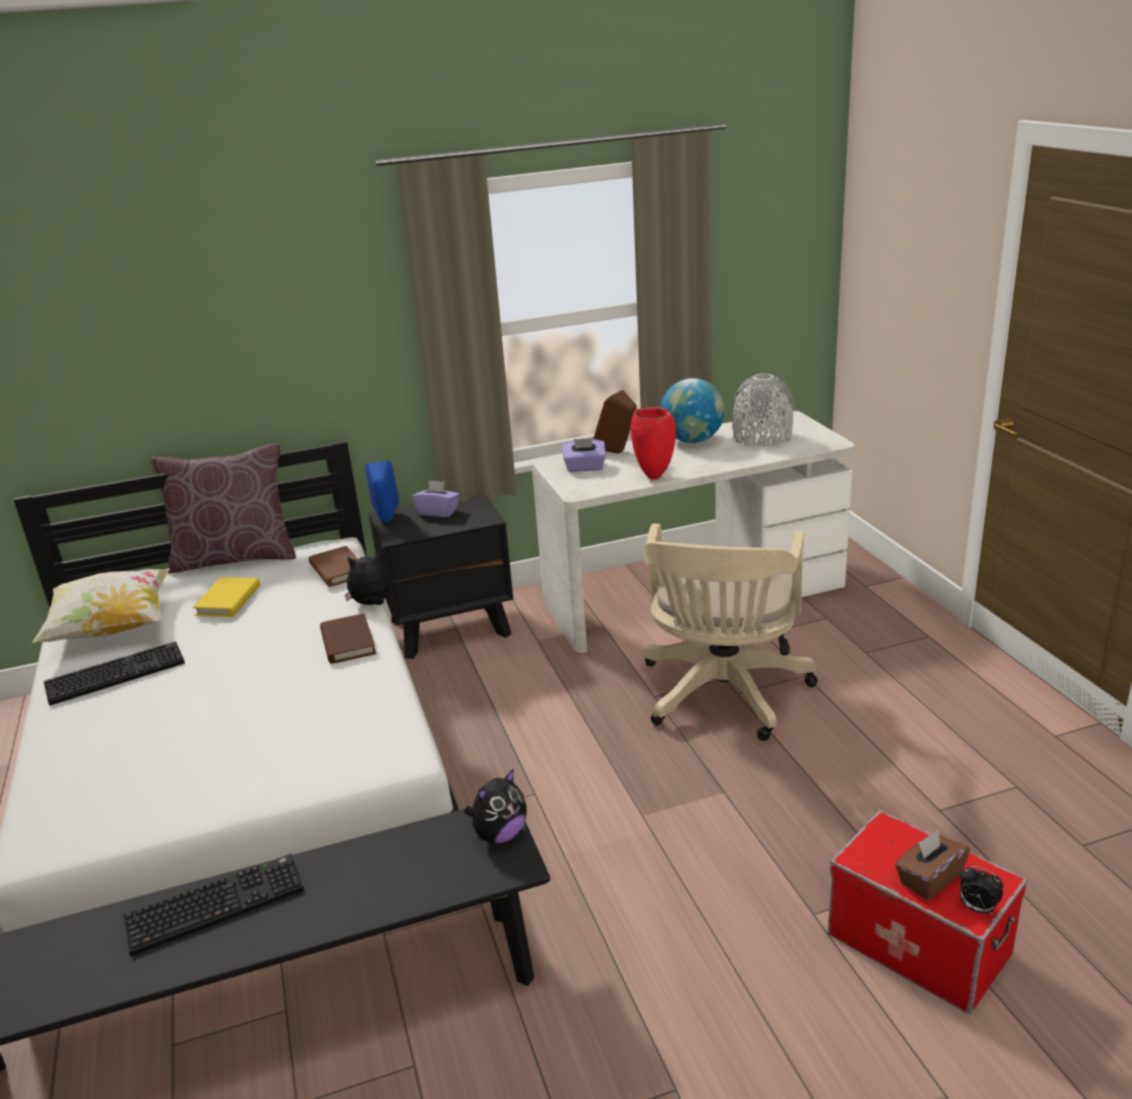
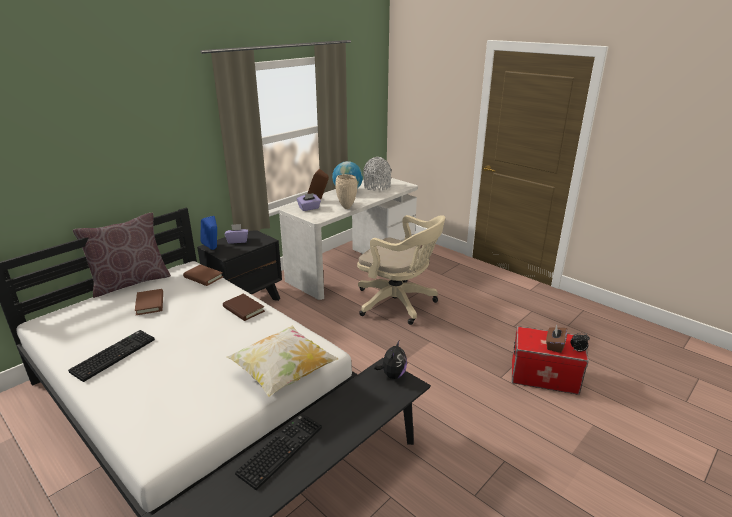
camera: 30 degrees left, 0 degrees up
(112, 629) = (84, 333): pillow -> pillow (283, 374)
(228, 600) = (150, 304): yellow book -> brown book
(372, 604) = (238, 289): plush toy -> none
(655, 477) = (347, 208): red vase -> beige vase
(722, 696) = (399, 303): beige office chair -> beige office chair turned 45 degrees counterclockwise

